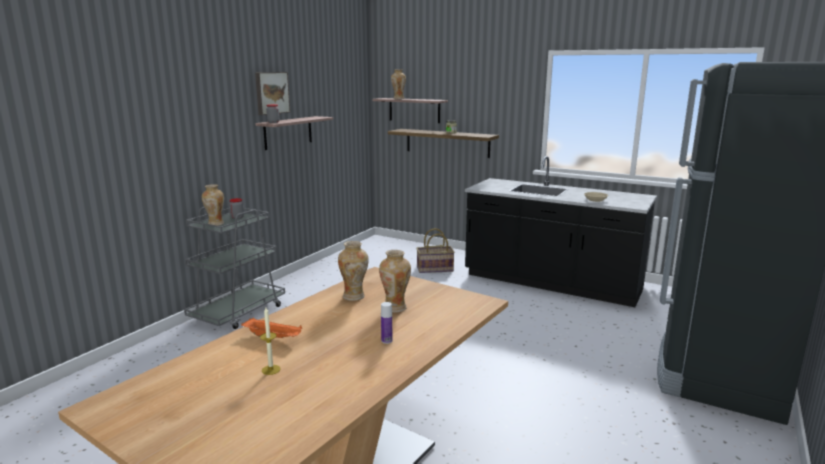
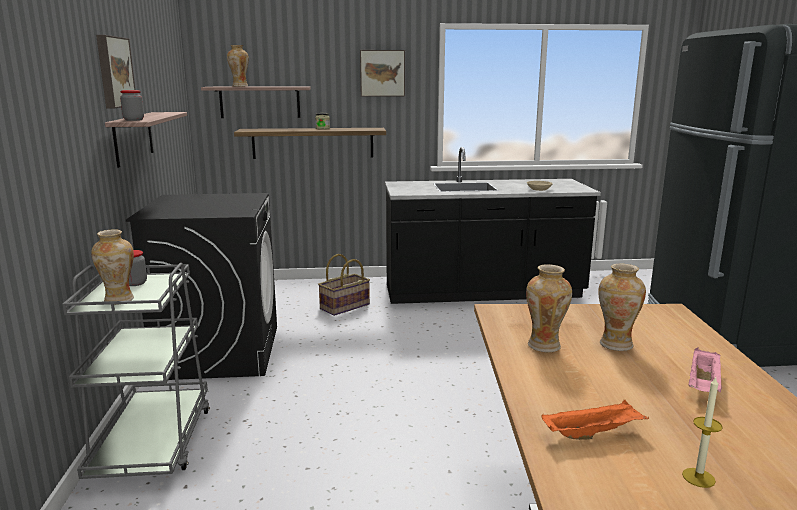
camera: 35 degrees left, 0 degrees up
(326, 277) = (219, 351): none -> black washing machine
(386, 341) = (703, 385): bottle -> pink tray
(500, 91) = (382, 73): none -> picture

